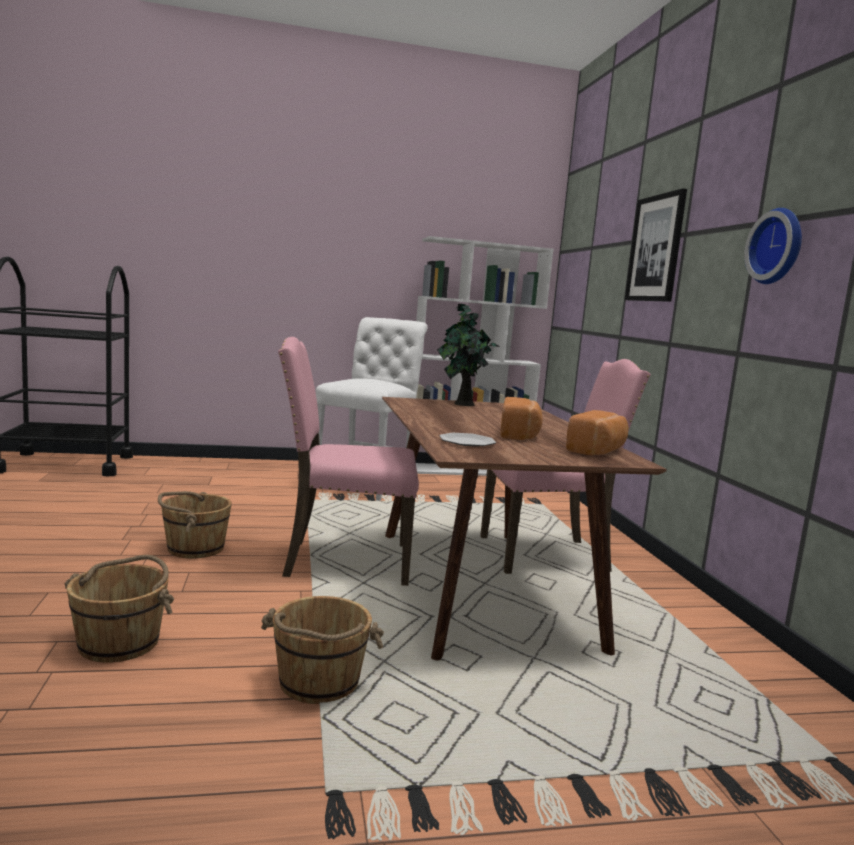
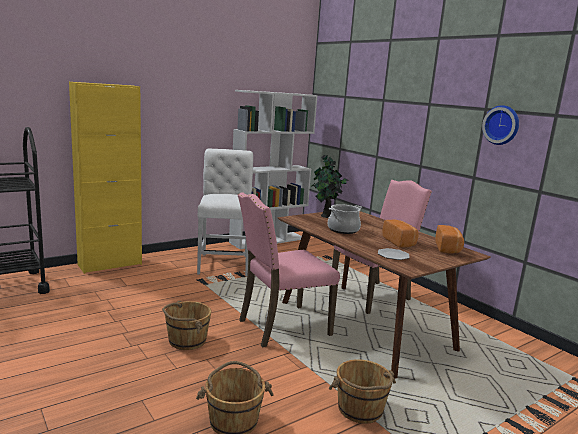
camera: 25 degrees left, 5 degrees up
(220, 463) = (110, 264): none -> yellow cabinet
(453, 415) = (343, 230): none -> cooking pot
(656, 248) = (406, 108): picture -> none

